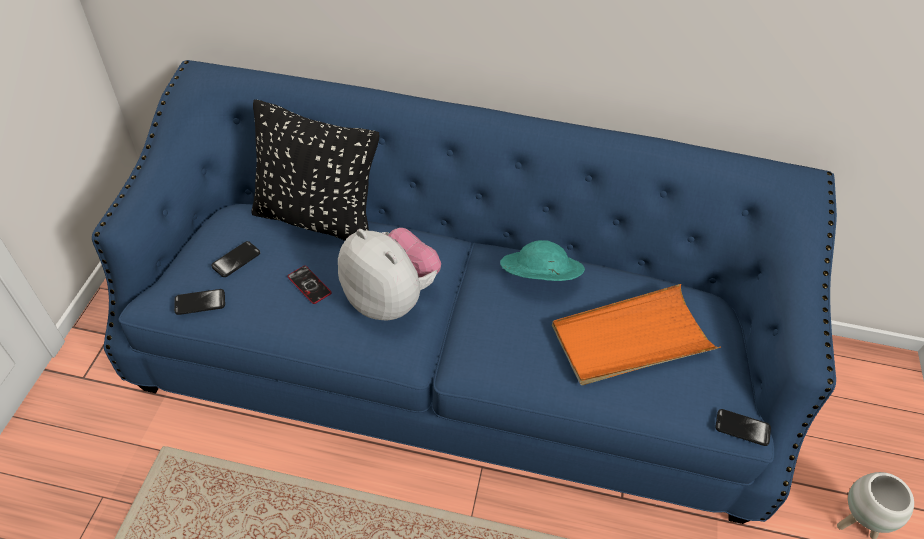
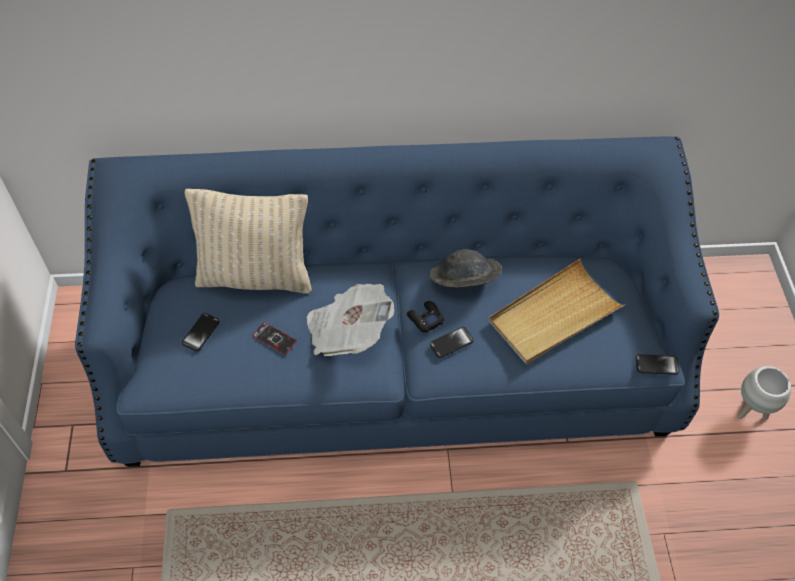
camera: 15 degrees left, 5 degrees up
(200, 302) = (186, 379): phone -> phone (451, 343)
(317, 220) = (255, 276): black pillow -> beige pillow
(390, 298) = (347, 332): plush toy -> newspaper
(481, 306) = (425, 319): none -> black game controller
(539, 278) = (463, 281): turquoise hat -> grey hat
(631, 339) = (553, 315): orange tray -> beige tray

